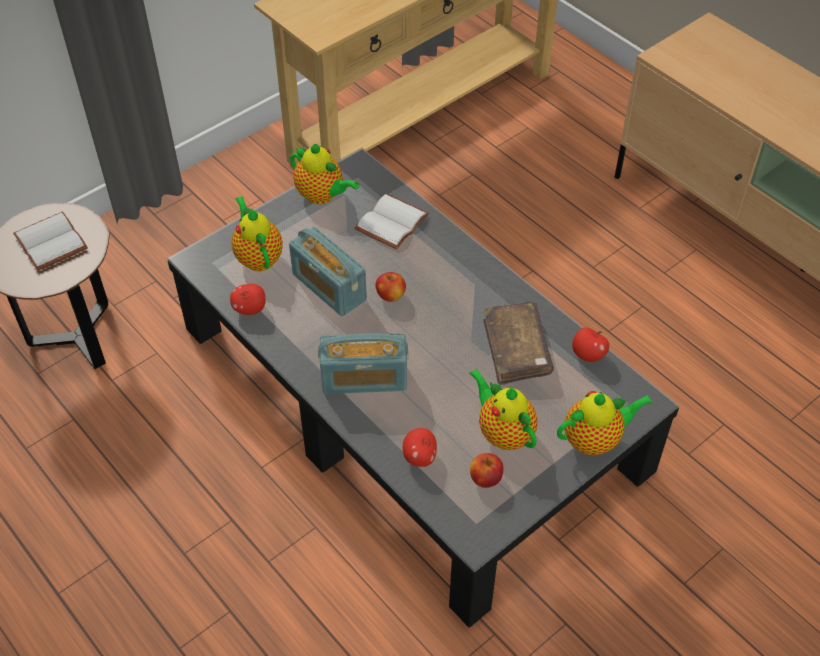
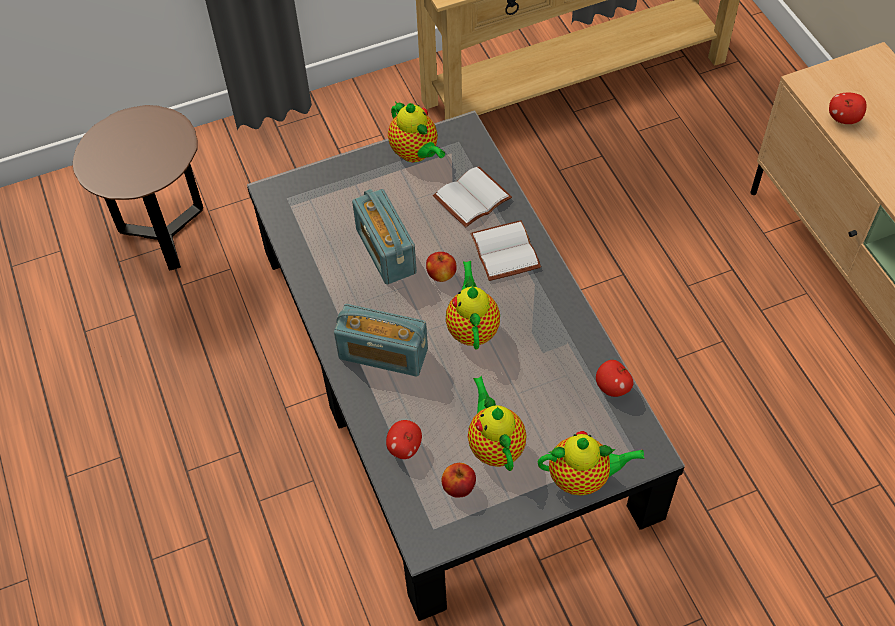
camera: 20 degrees right, 5 degrees up
(53, 242) = (143, 146): white book -> white book (507, 252)
(250, 309) = (303, 255): apple -> apple (843, 118)
(258, 257) = (331, 203): teapot -> teapot (472, 328)
(516, 349) = (542, 363): brown book -> none

